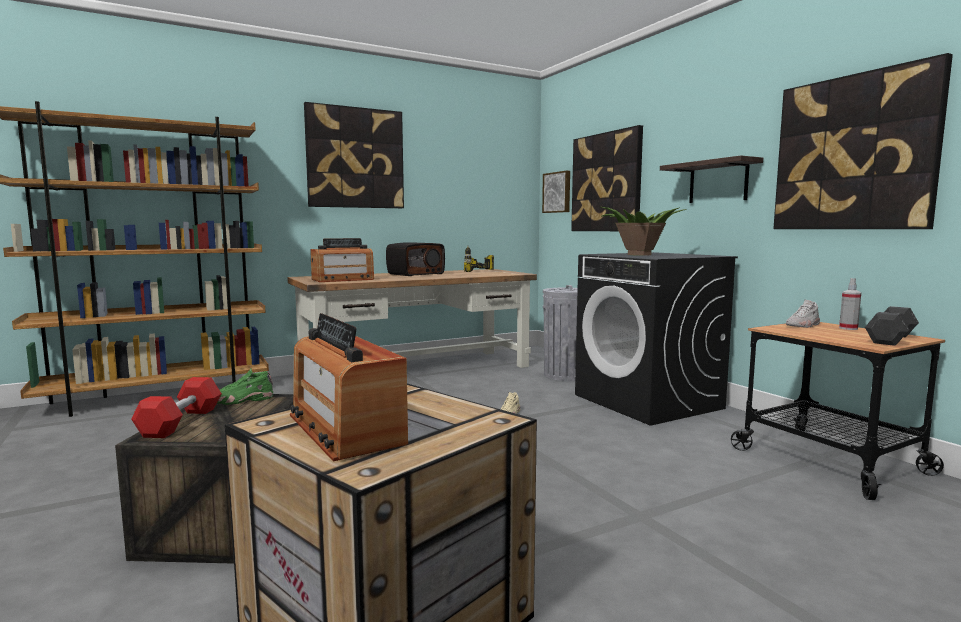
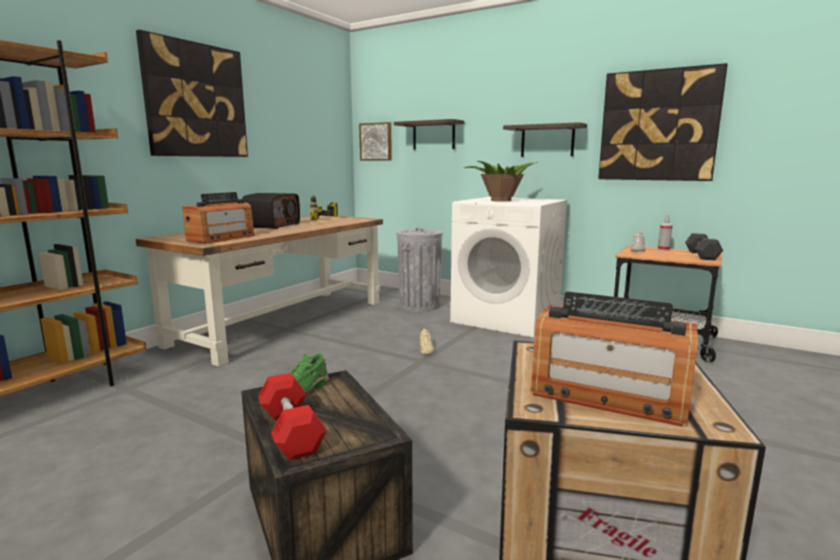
camera: 30 degrees left, 5 degrees up
(606, 182) = (433, 135): picture -> shelf
(648, 402) = (507, 318): black washing machine -> white washing machine

